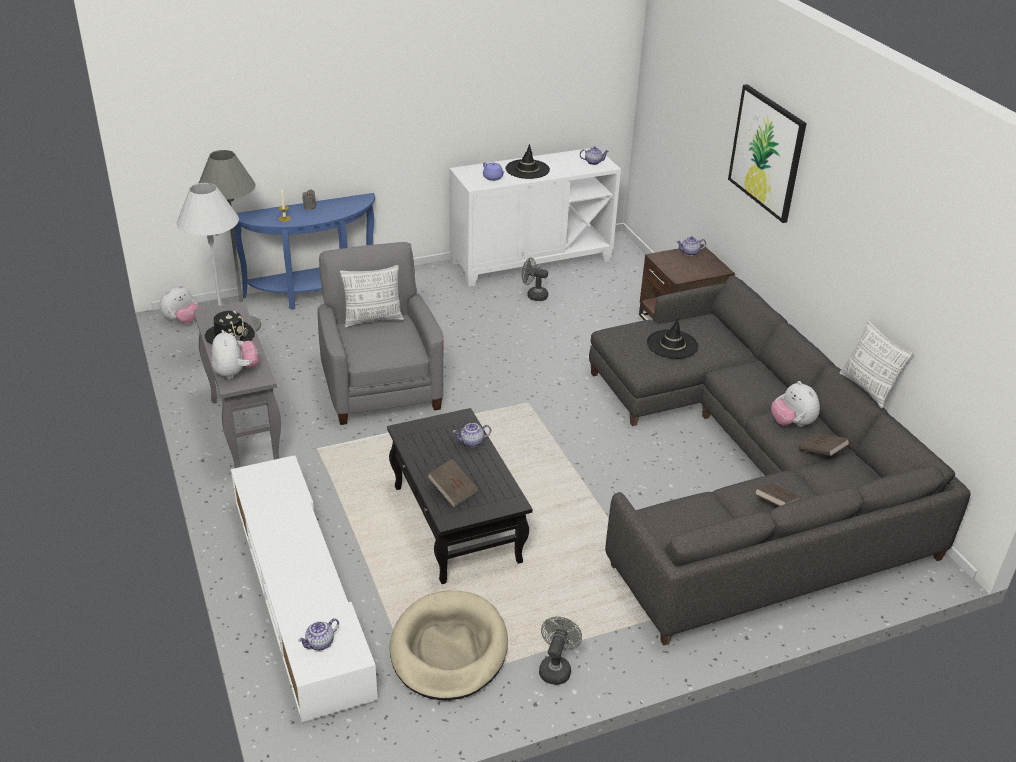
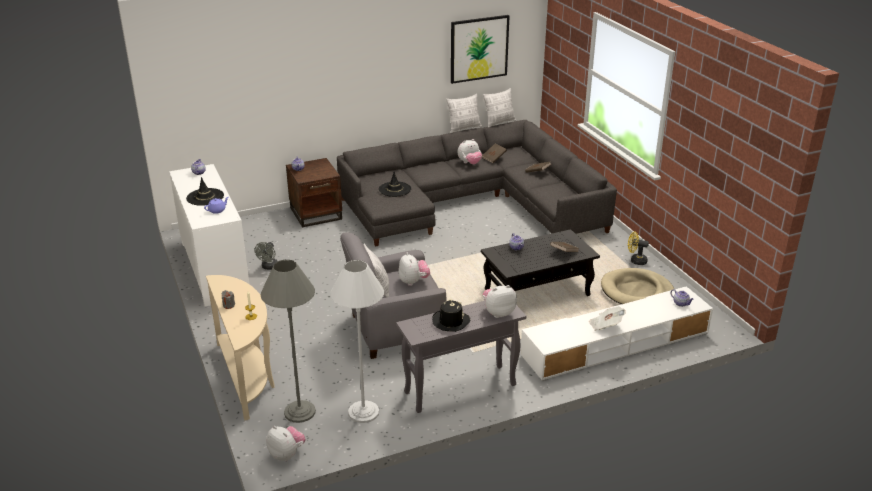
camera: 90 degrees left, 5 degrees down
(280, 539) = (605, 325): none -> newspaper
(314, 294) = (247, 376): blue console table -> beige console table
(383, 344) = (413, 281): none -> plush toy
(556, 668) = (635, 261): grey fan -> yellow fan
(767, 152) = (329, 71): picture -> picture (479, 48)
(916, 433) = (499, 122): none -> pillow

